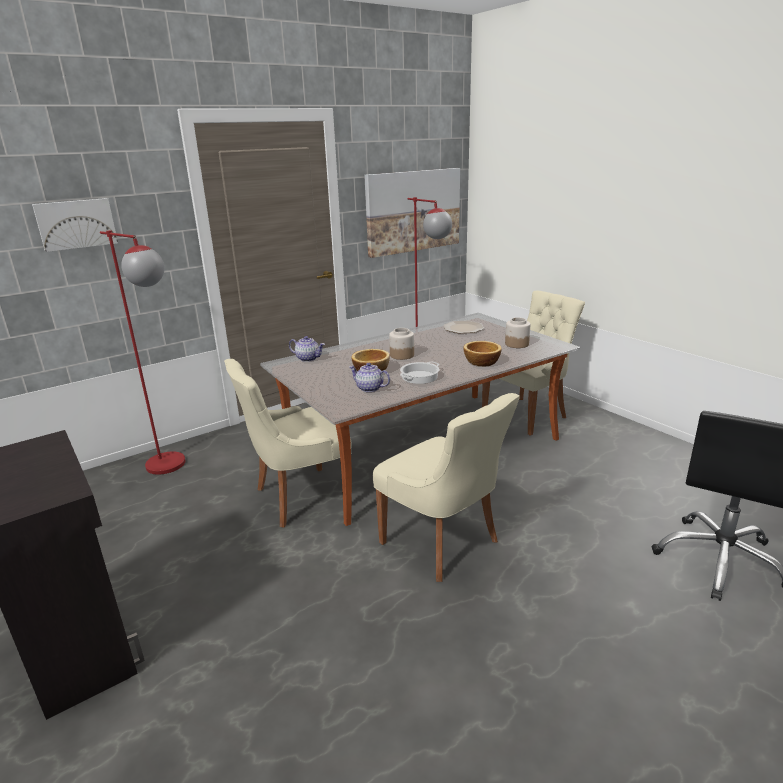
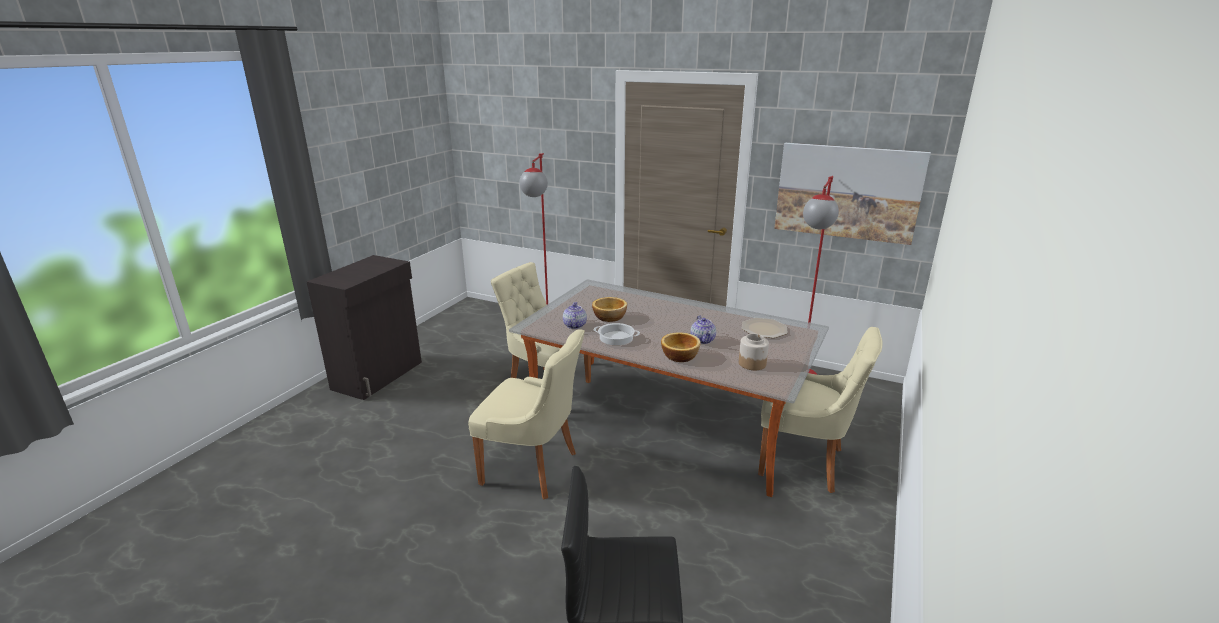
camera: 60 degrees right, 0 degrees up
(76, 224) = (540, 145): picture -> none
(308, 358) = (610, 290): teapot -> teapot (703, 340)
(401, 355) = (656, 320): jar -> none
(443, 543) = (533, 468): beige chair -> beige chair turned 90 degrees counterclockwise

